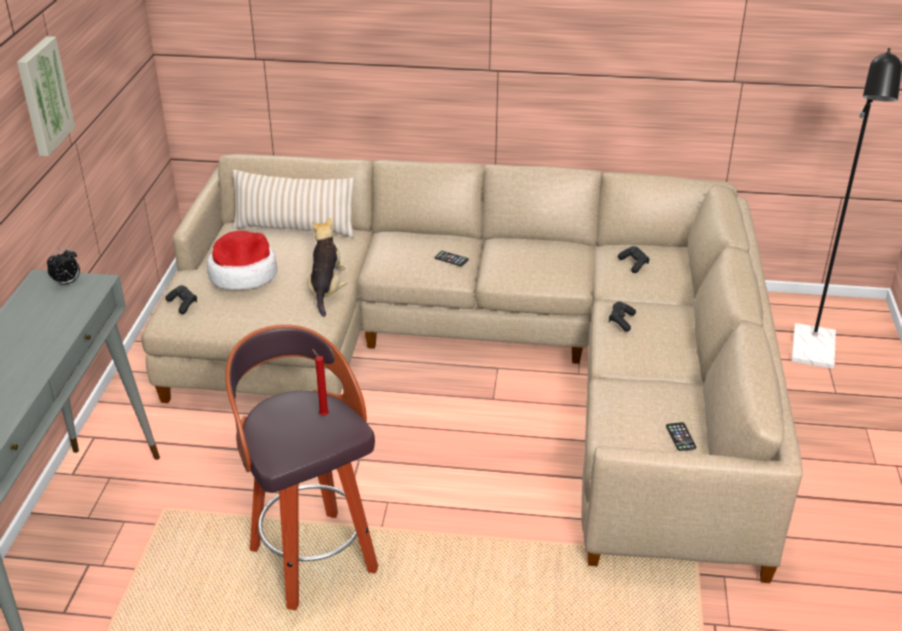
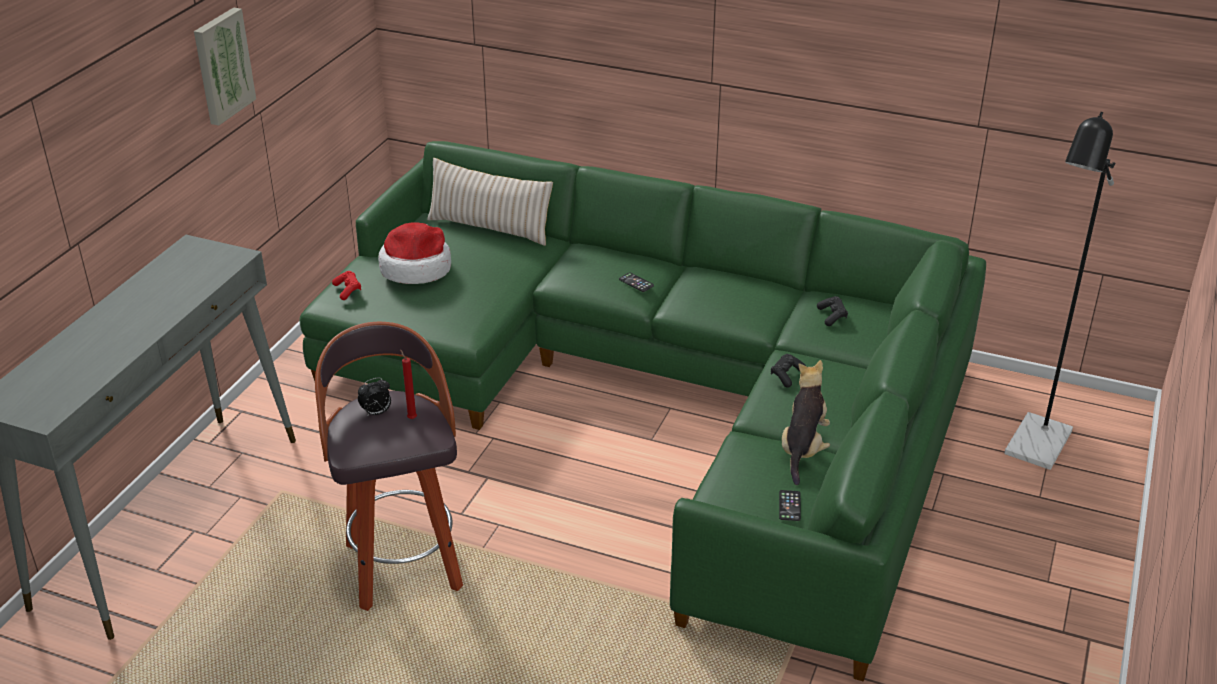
camera: 15 degrees right, 0 degrees up
(67, 283) = (211, 252): alarm clock -> alarm clock (376, 413)
(183, 304) = (347, 290): black game controller -> red game controller
(326, 290) = (495, 297): plush toy -> plush toy (803, 449)
(490, 361) = (665, 400): beige sofa -> green sofa

